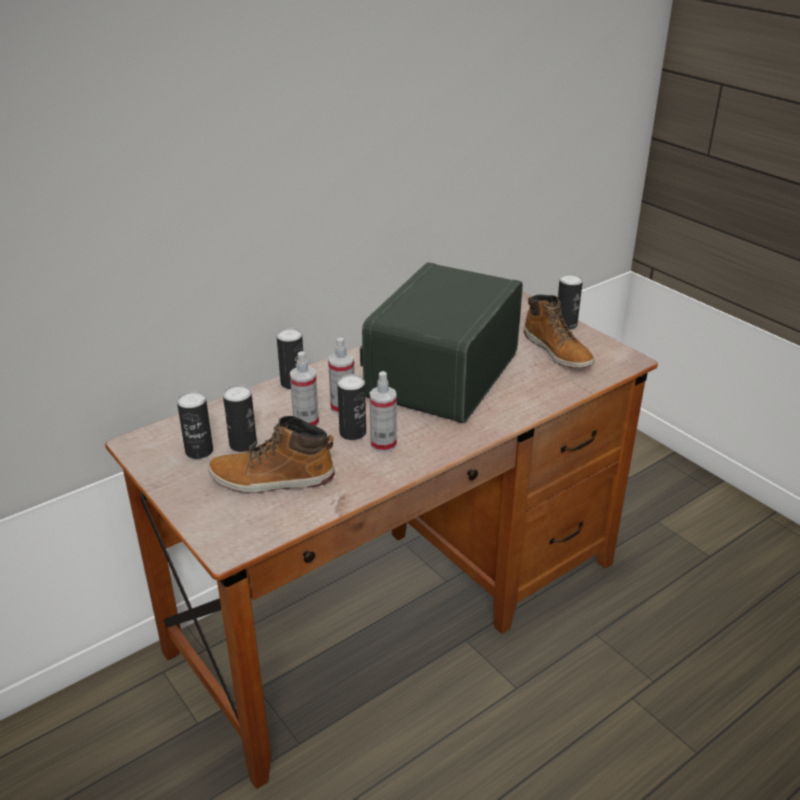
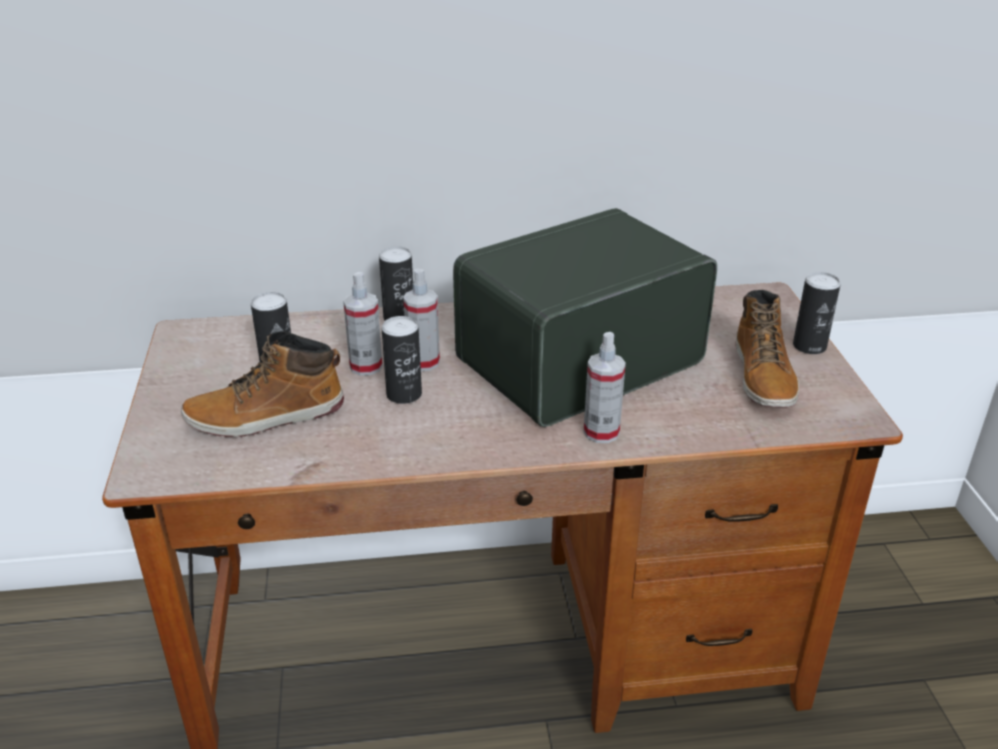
camera: 30 degrees right, 0 degrees up
(199, 451) = (229, 360): can -> none
(272, 479) = (266, 416): boot -> boot turned 45 degrees counterclockwise
(383, 444) = (423, 420): spray bottle -> spray bottle (601, 432)

